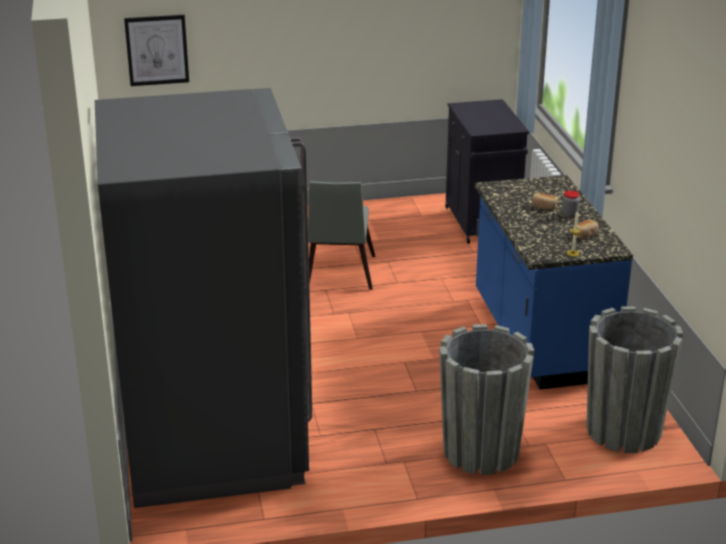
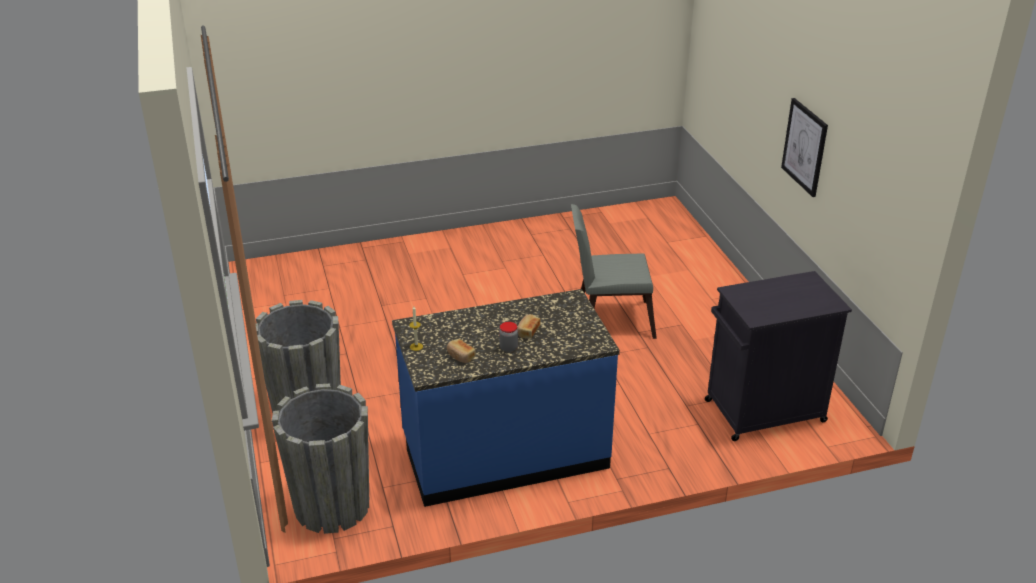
camera: 85 degrees right, 5 degrees up
(157, 50) = (712, 65): picture -> picture (805, 147)
(213, 438) = (339, 279): grey fridge -> none

